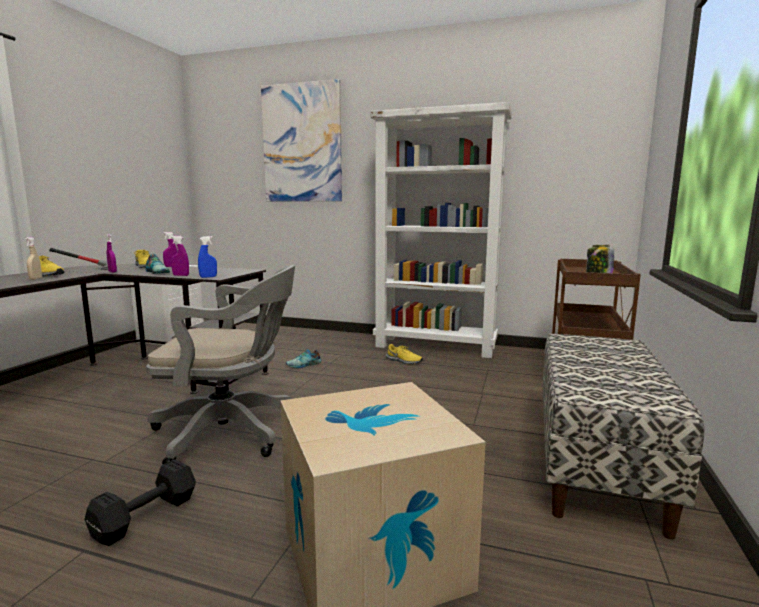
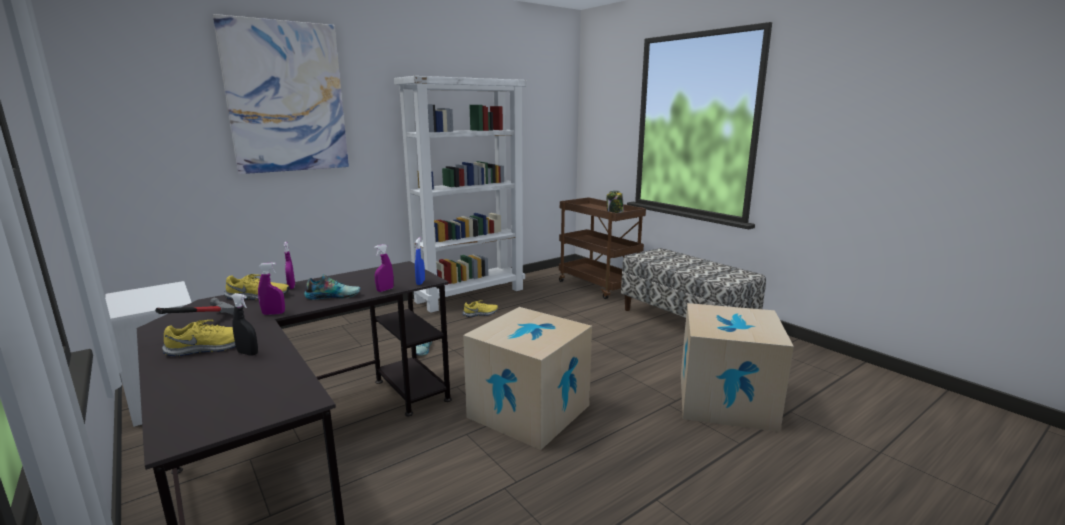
camera: 55 degrees left, 5 degrees up
(35, 279) = (248, 353): beige spray bottle -> black spray bottle
(143, 517) = (631, 469): black dumbbell -> none
(232, 432) = (529, 411): grey office chair -> cardboard box

